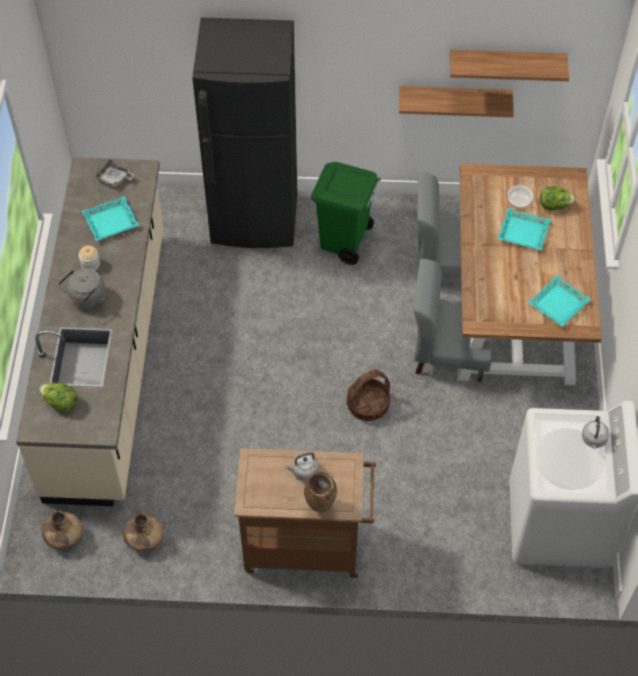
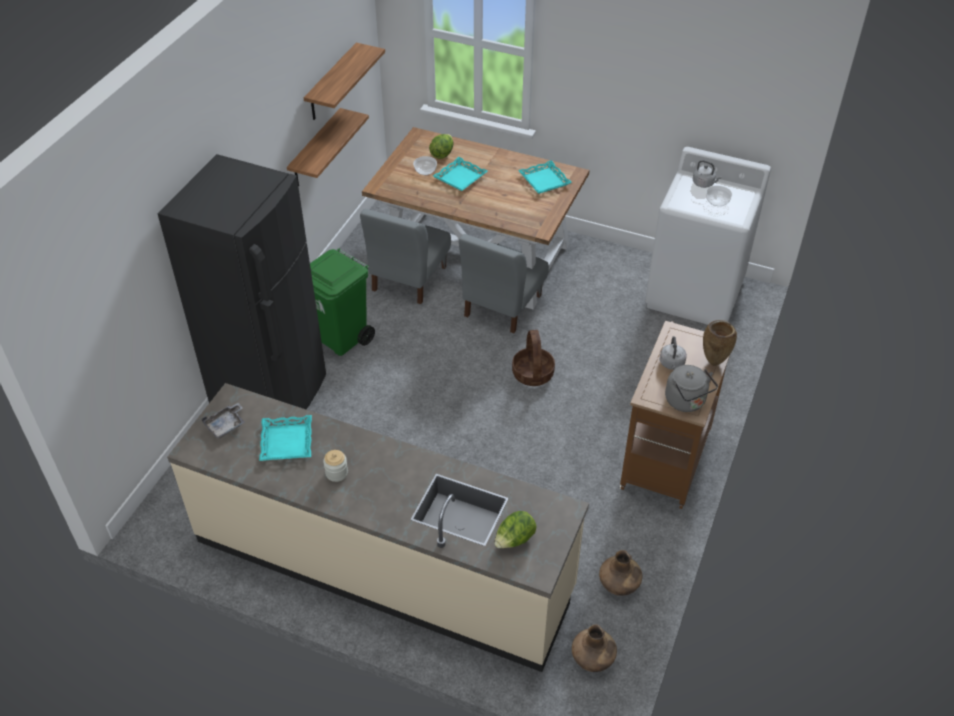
camera: 70 degrees left, 10 degrees down
(87, 300) = (385, 487): grey kettle -> grey kettle (687, 402)
(568, 459) = (717, 201): none -> bowl

